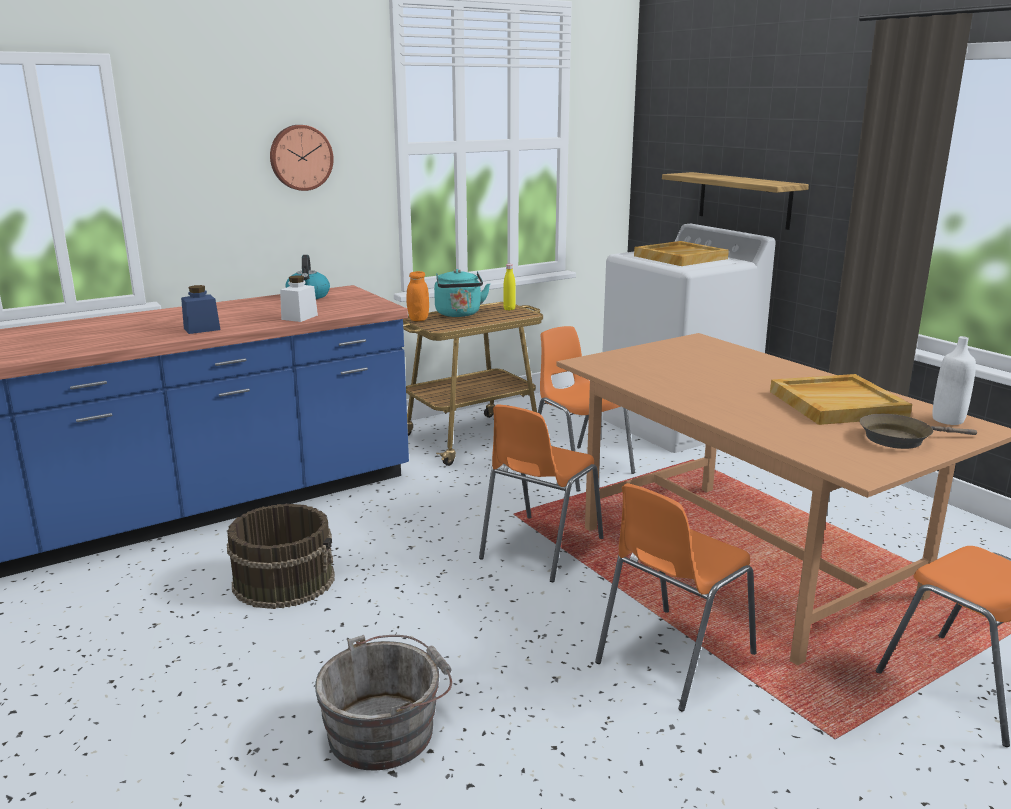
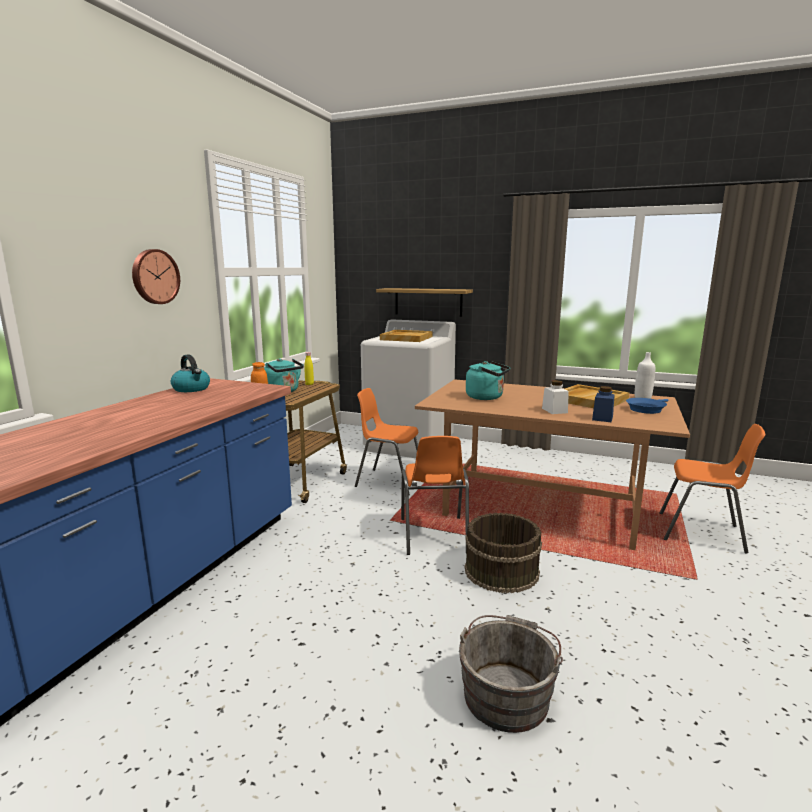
camera: 35 degrees left, 5 degrees down
(202, 329) = (152, 423): blue jar -> blue jar (602, 418)
(284, 580) = (290, 623): brown bucket -> brown bucket (501, 570)
(299, 317) = (221, 402): white jar -> white jar (554, 410)
(672, 658) = (583, 570): orange chair -> none
(679, 368) = (487, 397): none -> turquoise kettle
(900, 438) = (646, 409): brown frying pan -> blue frying pan

